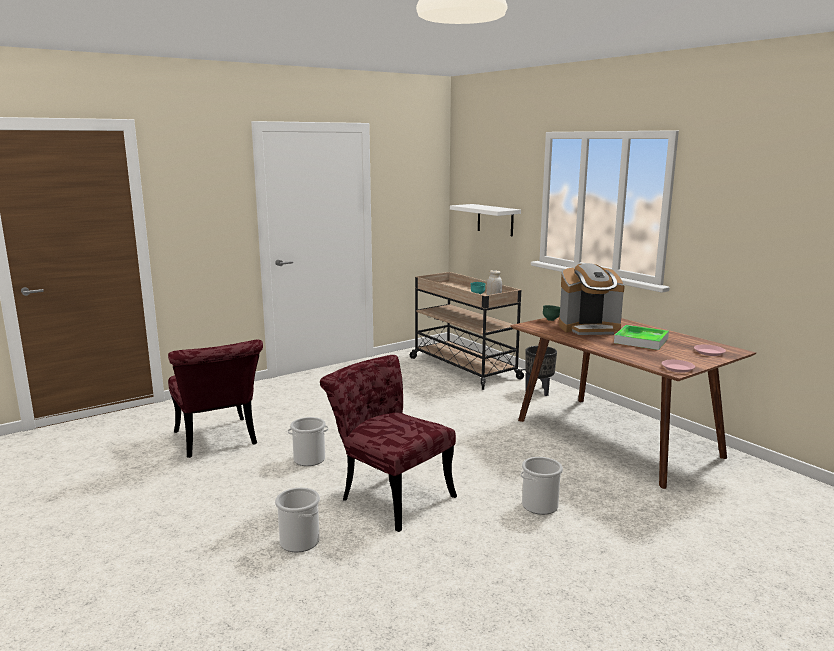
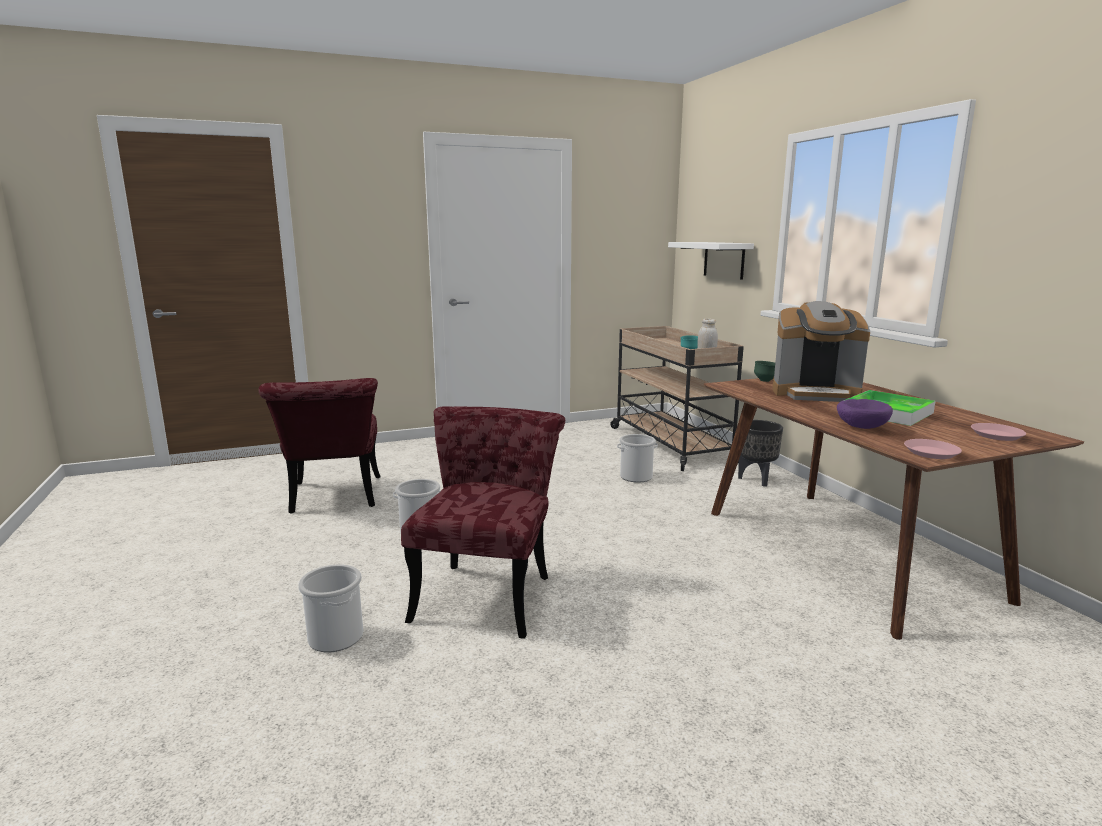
camera: 15 degrees right, 0 degrees up
(389, 495) = (488, 590): red chair -> red chair turned 45 degrees clockwise
(540, 505) = (688, 637): bucket -> bucket (636, 477)
(630, 353) = (861, 427): none -> purple bowl

